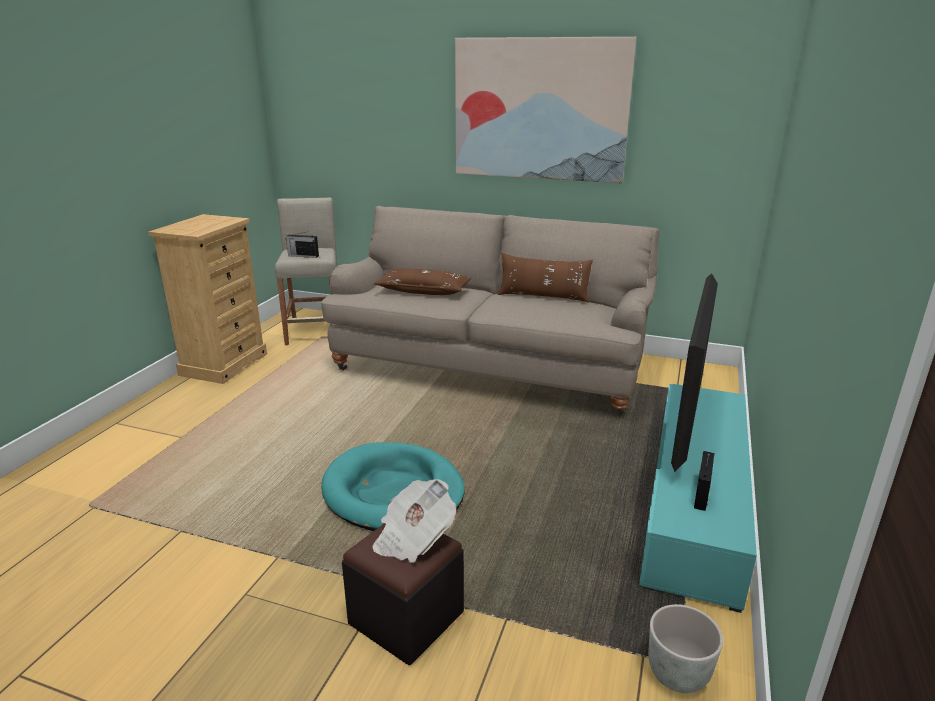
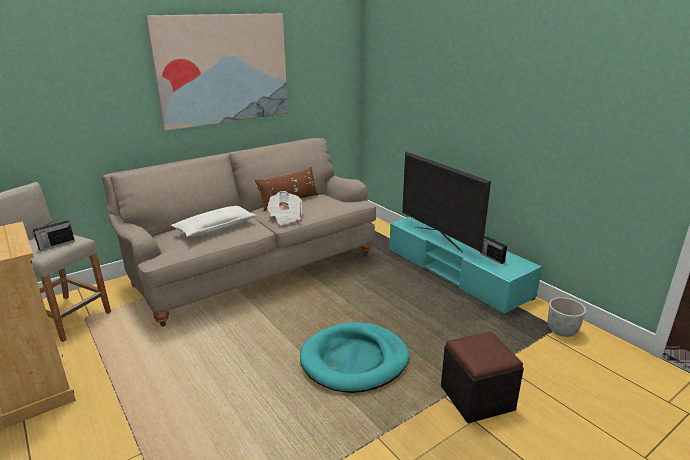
camera: 55 degrees left, 0 degrees up
(413, 538) = (480, 343): newspaper -> newspaper (285, 217)
(423, 291) = (215, 228): brown pillow -> white pillow

